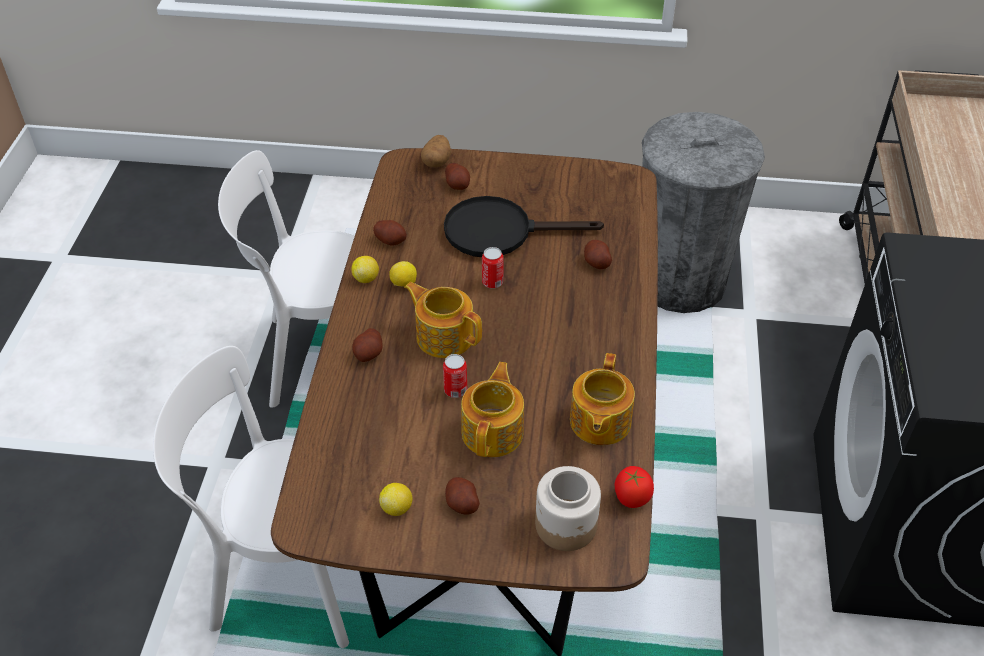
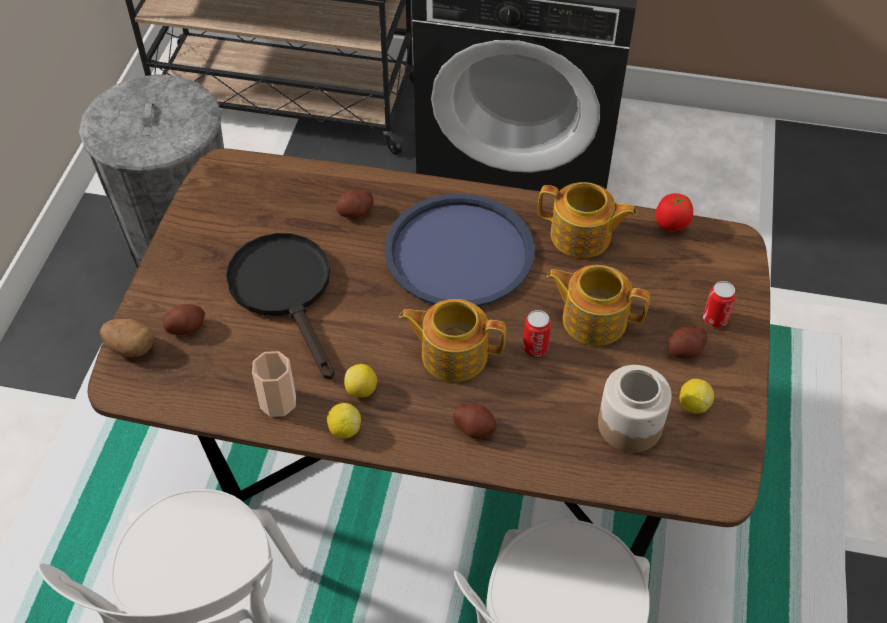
camera: 85 degrees left, 5 degrees up
(390, 240) = (278, 402): potato -> cup
(444, 336) = (453, 354): teapot -> teapot turned 60 degrees clockwise
(492, 282) = (372, 305): can -> can (715, 319)
(500, 231) = (286, 291): black frying pan -> black frying pan turned 150 degrees clockwise
(561, 333) = (459, 252): none -> blue tray
(566, 525) = (705, 273): jar -> jar (630, 425)

